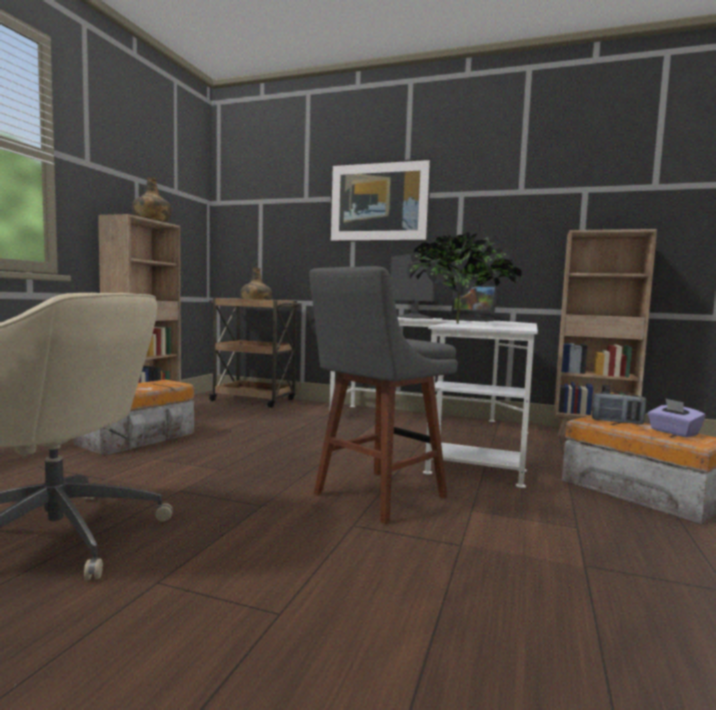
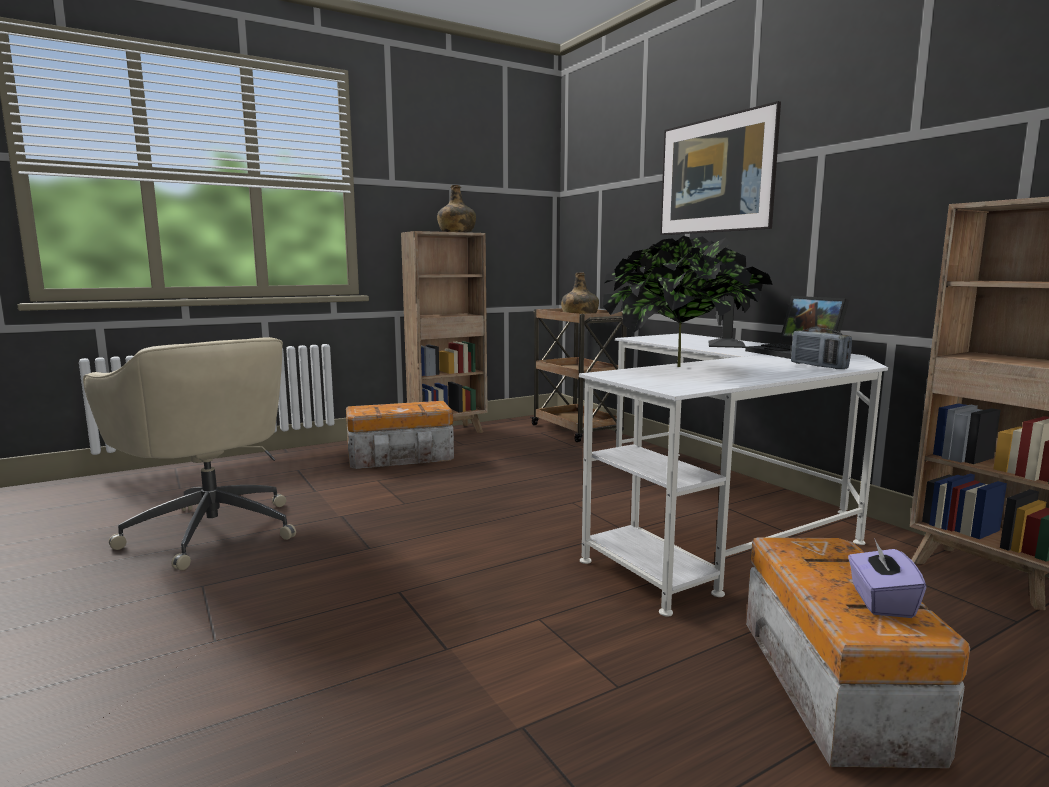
camera: 40 degrees right, 5 degrees up
(375, 497) = (474, 571): grey stool -> none
(617, 422) = (831, 558): radio -> radio (818, 366)

